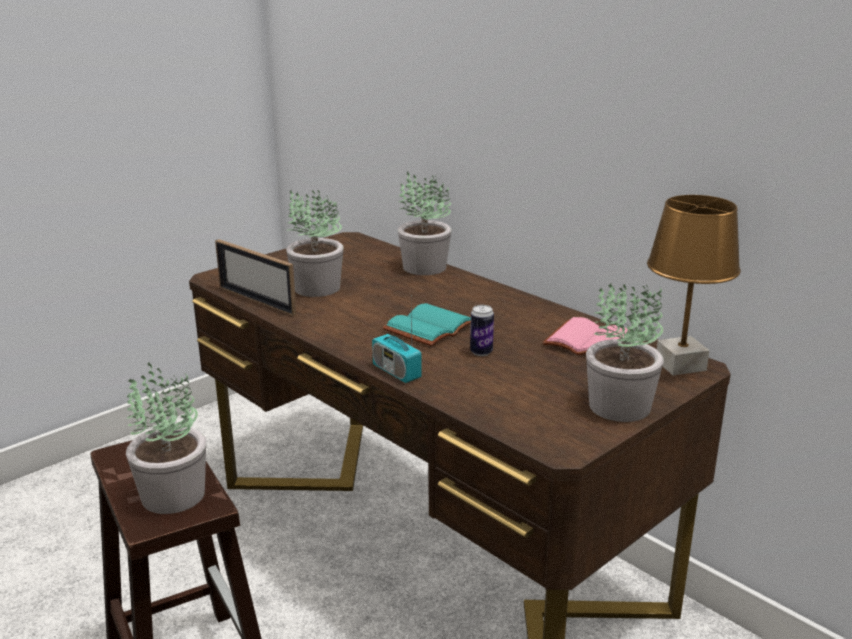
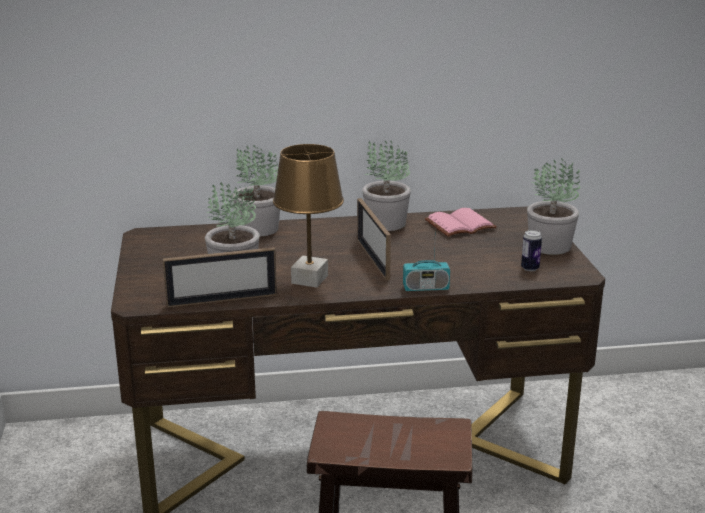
camera: 55 degrees left, 0 degrees up
(171, 495) = (421, 438): potted plant -> potted plant (385, 223)
(430, 329) = (373, 259): turquoise book -> picture frame
(481, 352) = (431, 256): can -> can (530, 268)
(680, 365) = (520, 215): brown table lamp -> brown table lamp (309, 279)

